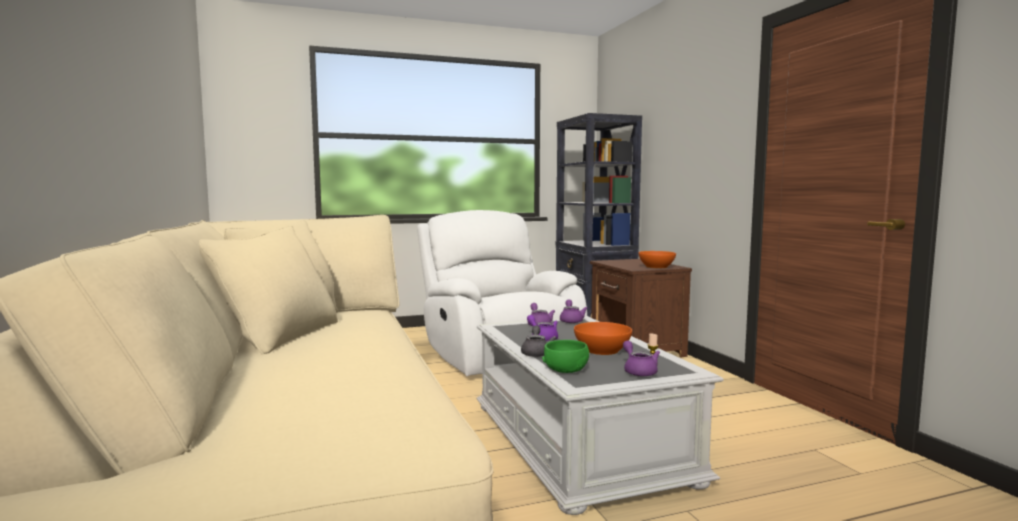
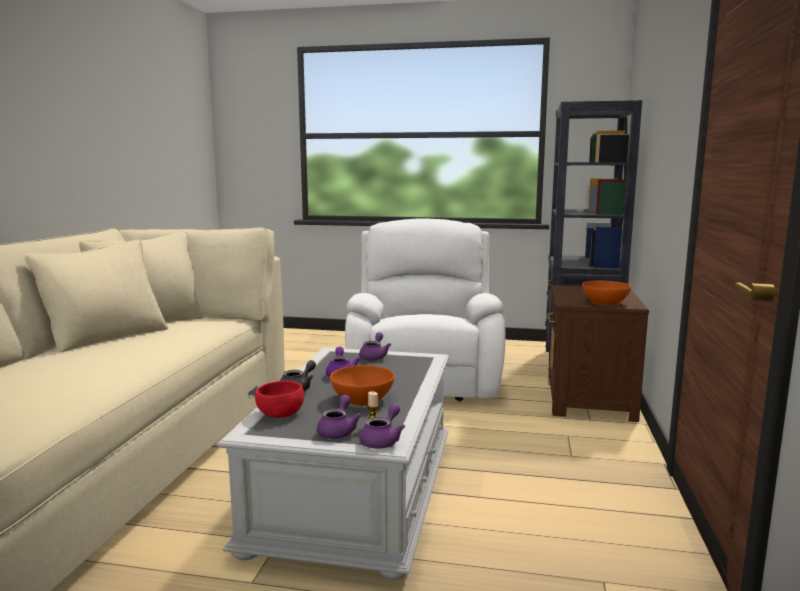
camera: 30 degrees right, 5 degrees up
(566, 369) = (280, 413): green bowl -> red bowl
(571, 320) = (416, 357): purple teapot -> purple teapot (382, 440)

